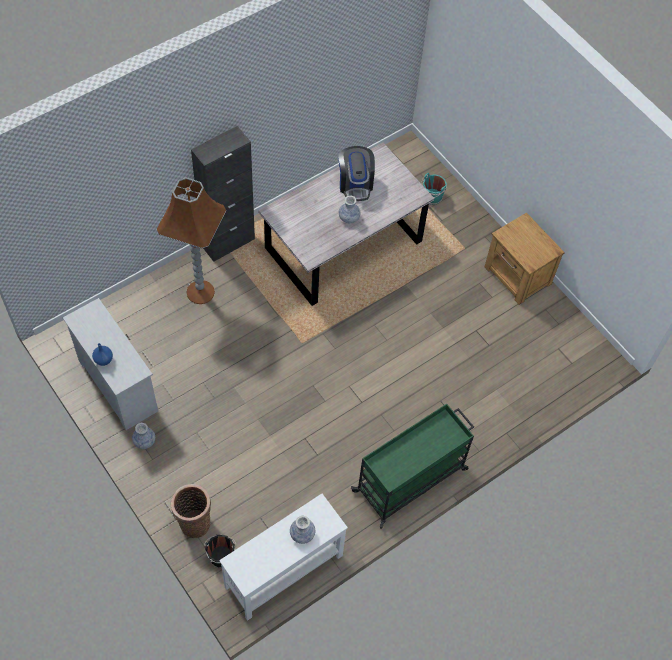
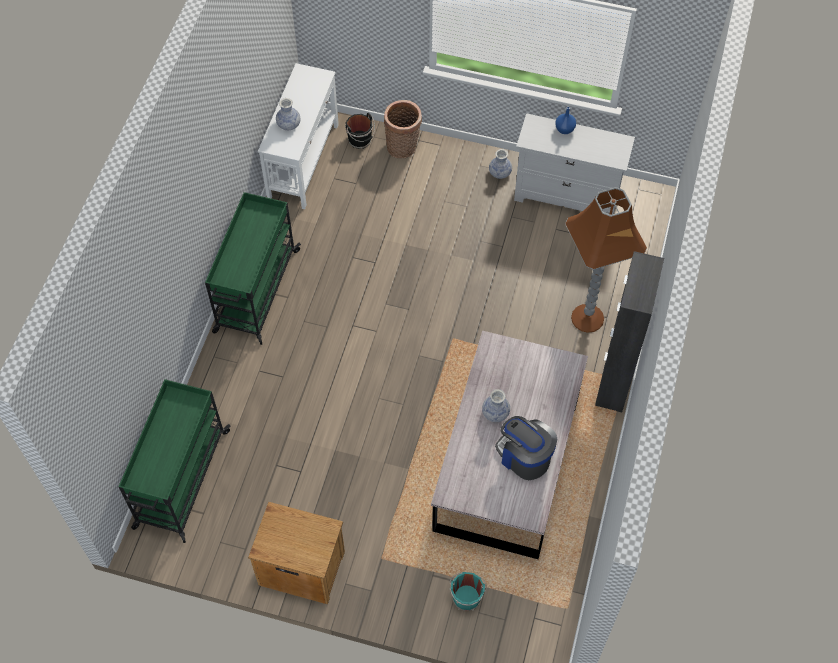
camera: 145 degrees right, 0 degrees up
(560, 379) = (181, 480): none -> green cart

